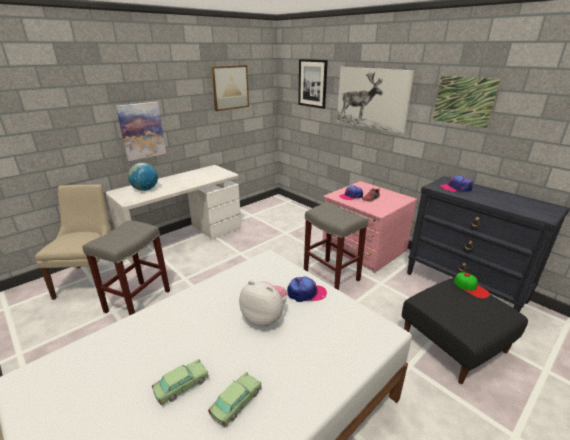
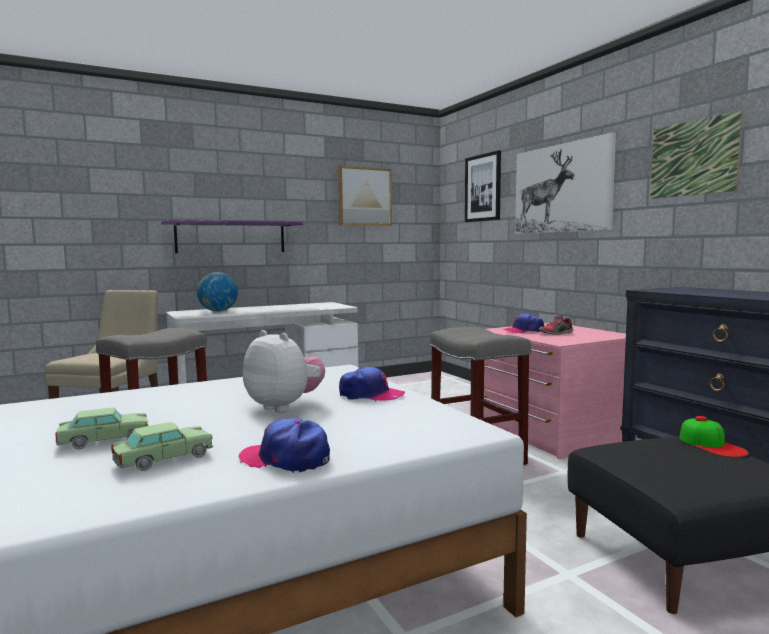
camera: 15 degrees right, 20 degrees down
(142, 131) = (231, 237): picture -> purple shelf
(456, 188) = (690, 290): cap -> cap (286, 458)

